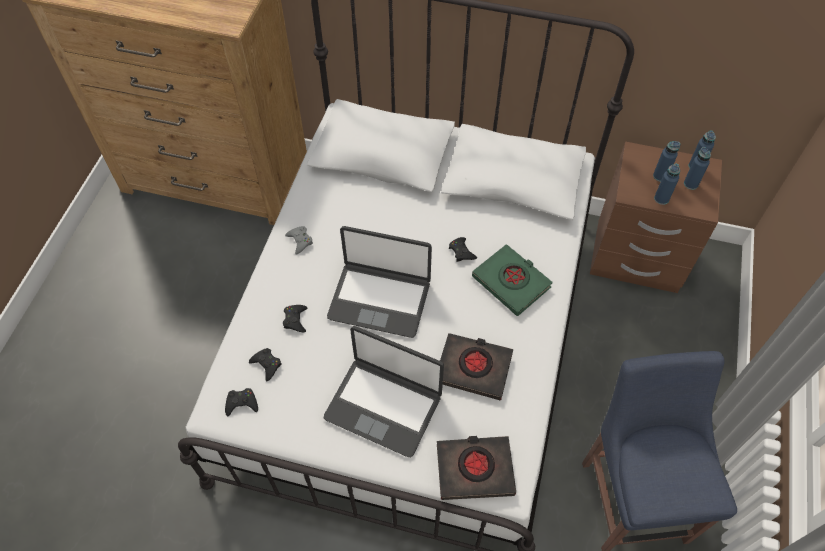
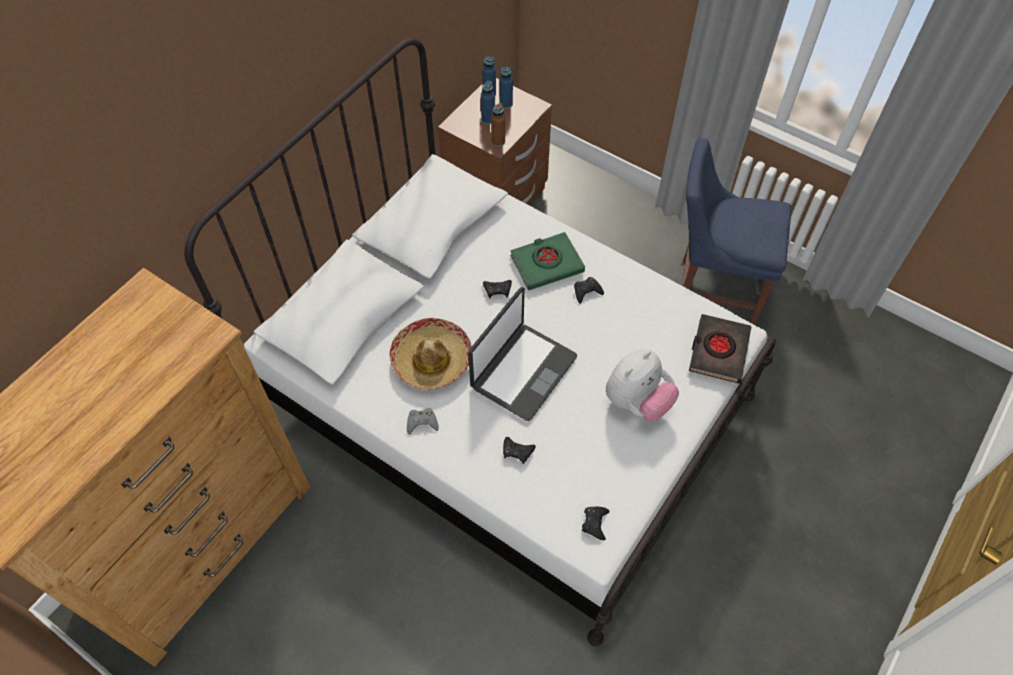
camera: 70 degrees left, 0 degrees up
(266, 365) = (559, 490): black game controller -> black game controller (586, 291)
(364, 227) = (431, 359): none -> hat
(384, 406) = (637, 401): laptop -> plush toy
(474, 368) = (623, 321): black book -> none
(636, 193) = (498, 141): none -> brown bottle
(661, 199) = (512, 128): blue bottle -> none

